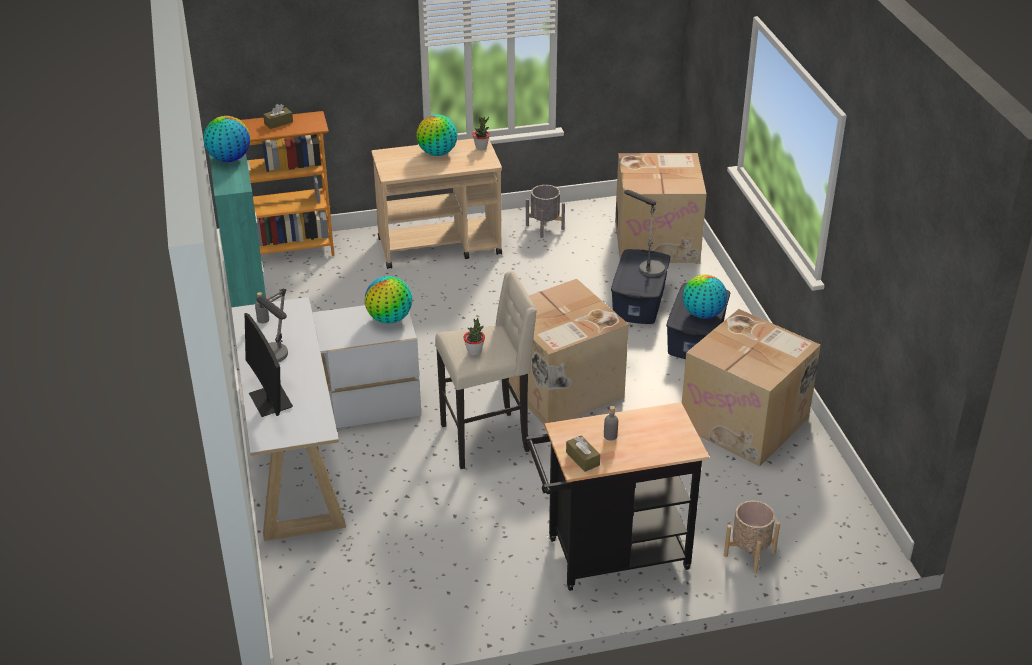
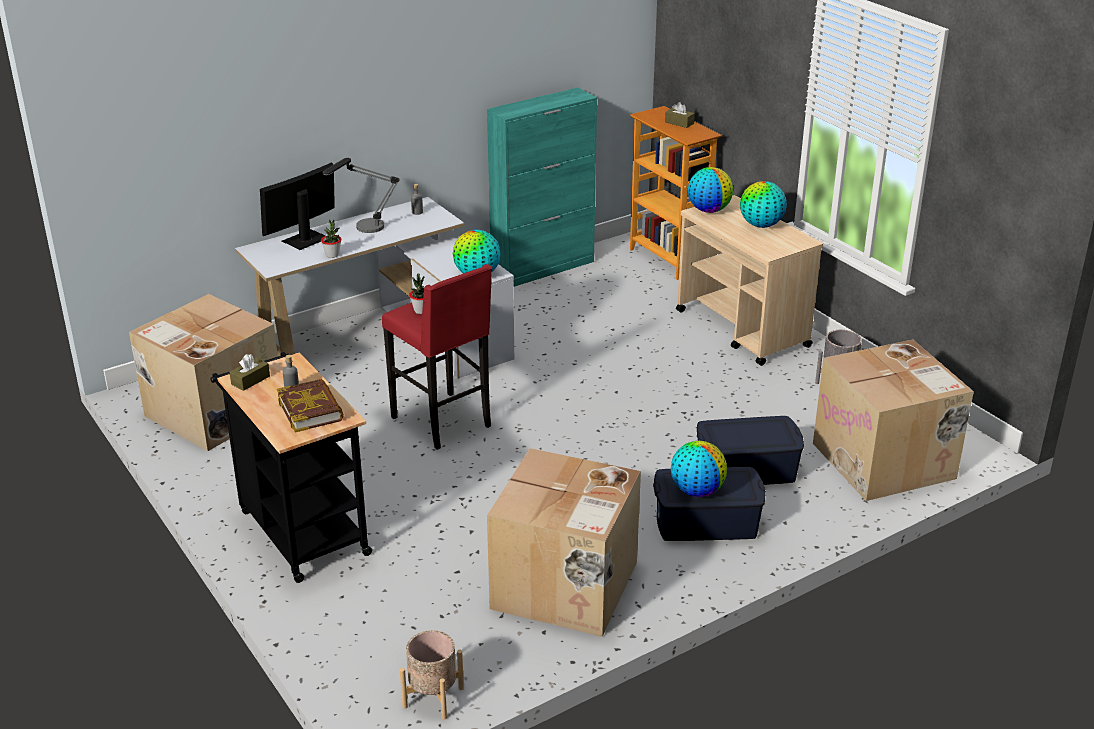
camera: 70 degrees right, 5 degrees down
(229, 159) = (551, 101): globe -> globe (709, 210)
(481, 147) = (796, 244): potted plant -> potted plant (332, 255)
(487, 439) = (444, 422): beige stool -> red stool
(561, 389) = (548, 449): cardboard box -> cardboard box (212, 412)
(646, 266) = (765, 435): table lamp -> none
(651, 429) = (311, 410): none -> book
(749, 554) = (337, 623): beige planter -> beige planter (433, 697)

